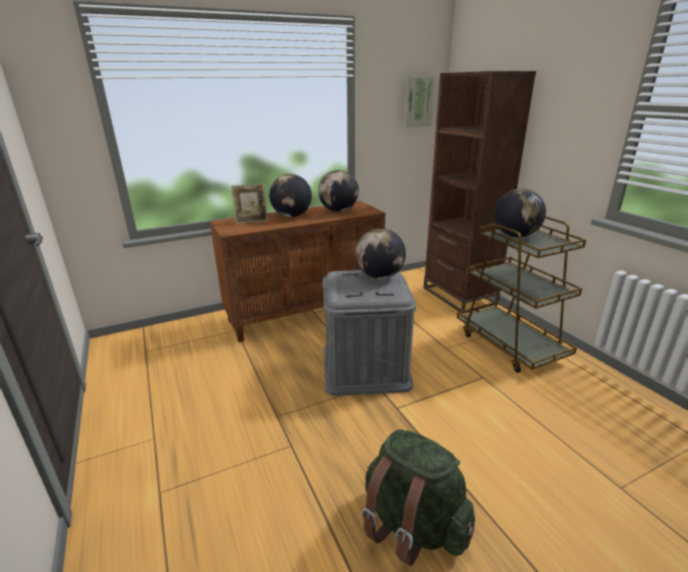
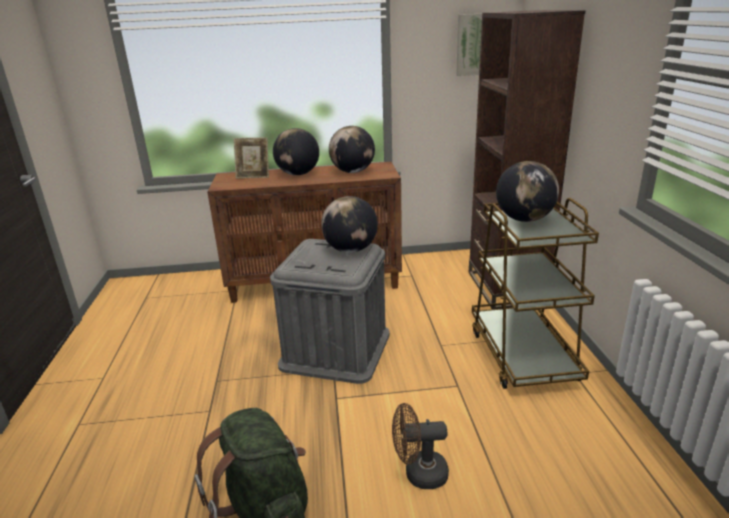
camera: 20 degrees right, 0 degrees up
(509, 455) = (419, 474): none -> brown fan

